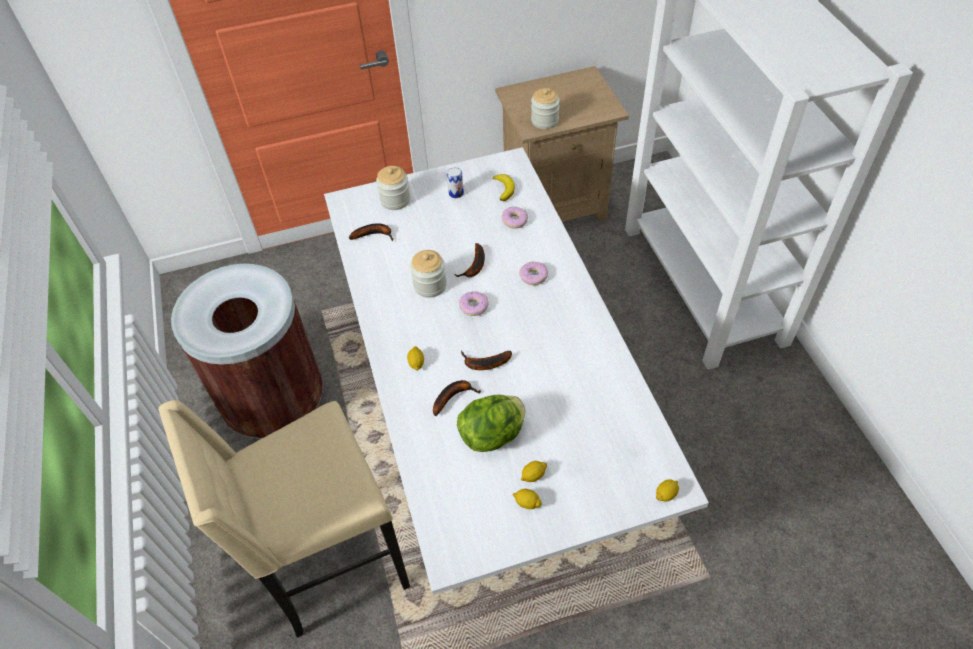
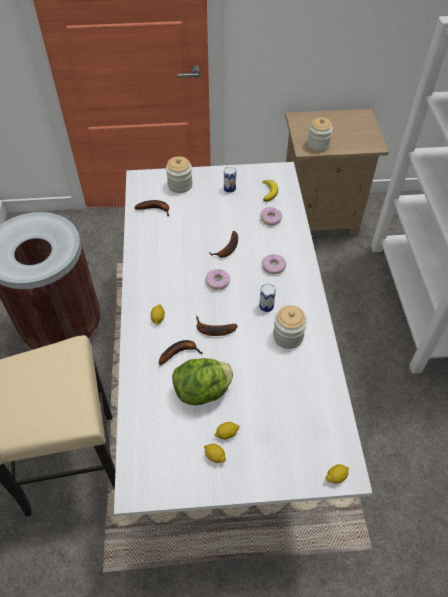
camera: 10 degrees right, 0 degrees up
(430, 285) = (187, 257): jar -> jar (288, 336)
(538, 323) = (266, 306): none -> can

